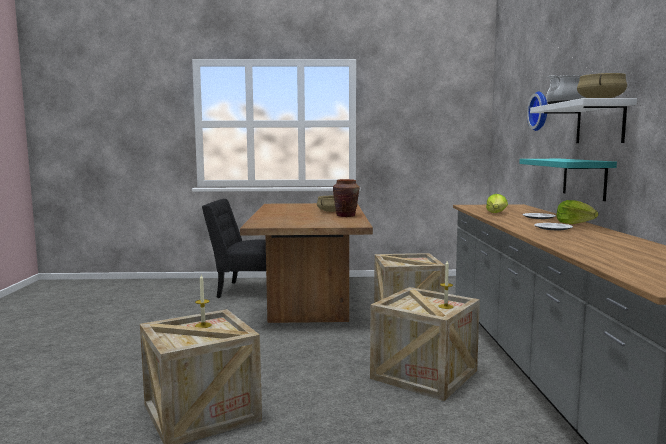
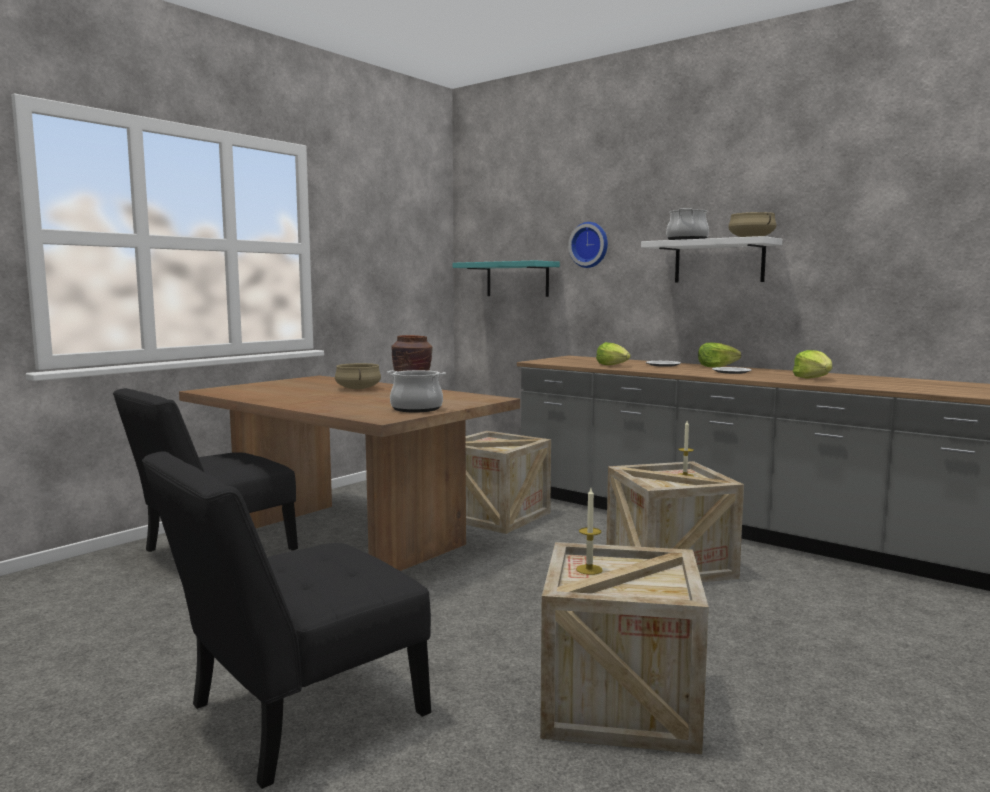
camera: 50 degrees left, 0 degrees up
(119, 356) = (296, 715): none -> black chair
(292, 224) = (416, 409): none -> cooking pot
(584, 178) = (693, 319): turquoise shelf -> turquoise shelf (517, 279)
(587, 242) = (813, 378): none -> lettuce

